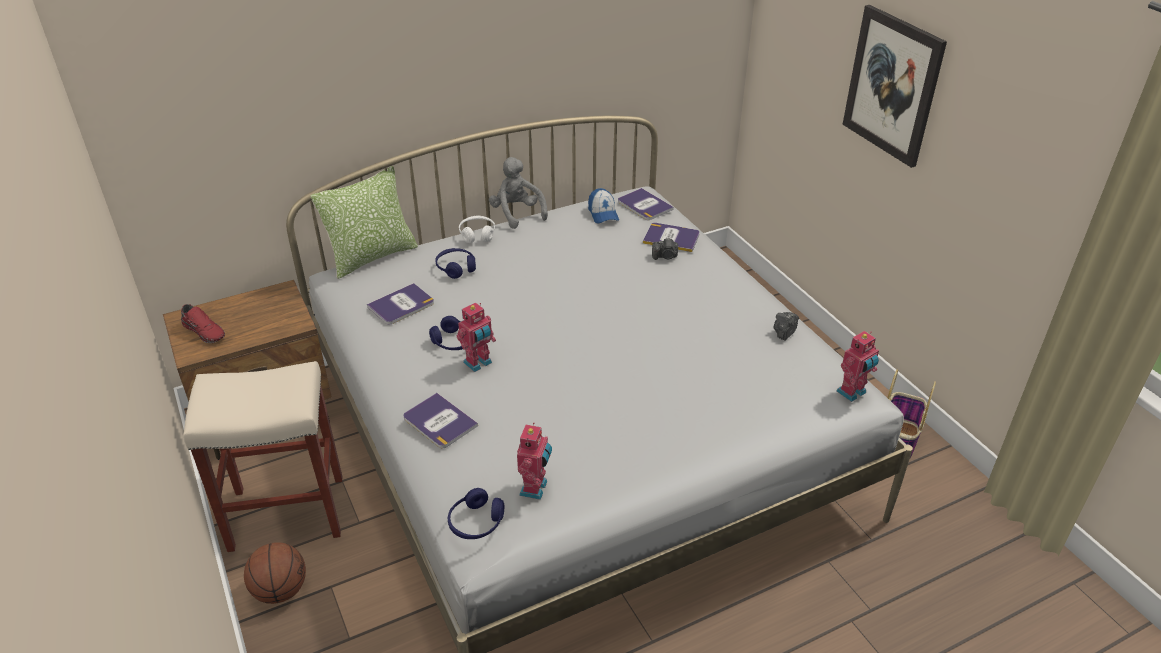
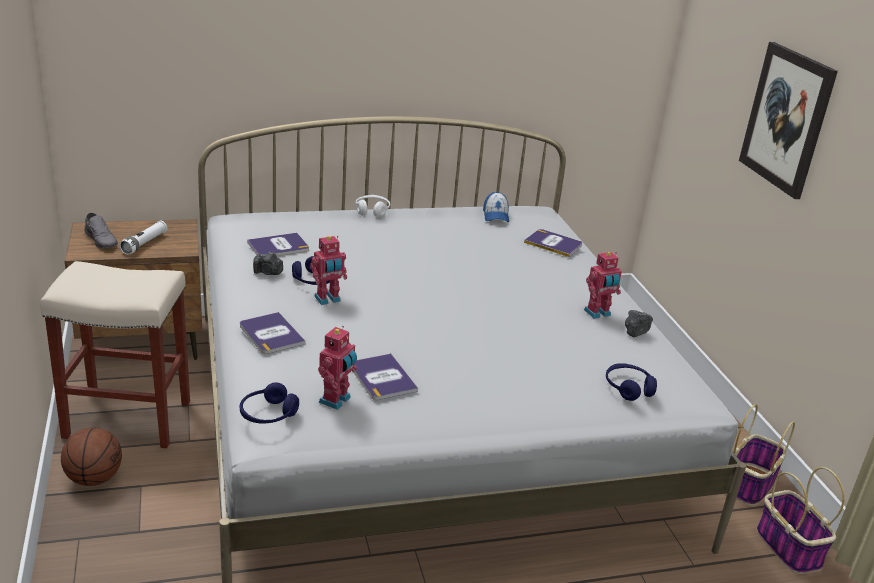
camera: 10 degrees right, 10 degrees down
(205, 331) = (102, 240): red shoe -> grey shoe
(253, 325) = (144, 244): none -> white flashlight
(372, 257) = (270, 210): pillow -> none
(456, 268) = (341, 230): blue headphones -> blue headphones (628, 388)
(517, 214) = (415, 203): grey plush toy -> none
(644, 205) = (538, 216): book -> book (382, 378)
(665, 256) = (541, 255): camera -> camera (268, 272)
(852, 393) = (687, 391): toy robot -> toy robot (598, 313)
(946, 499) = (787, 547): none -> basket

